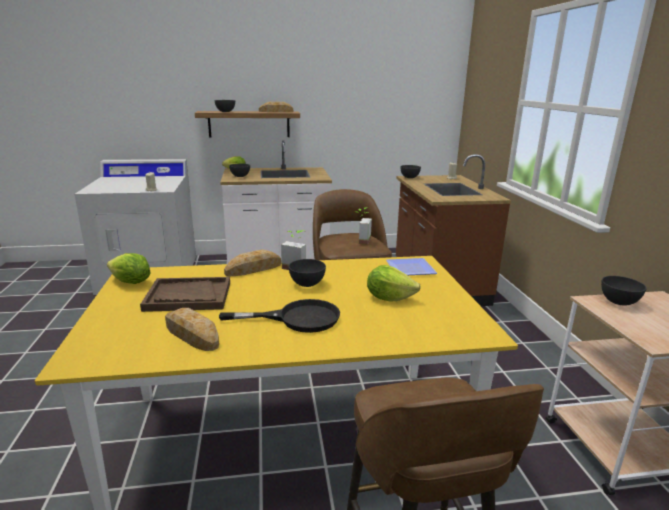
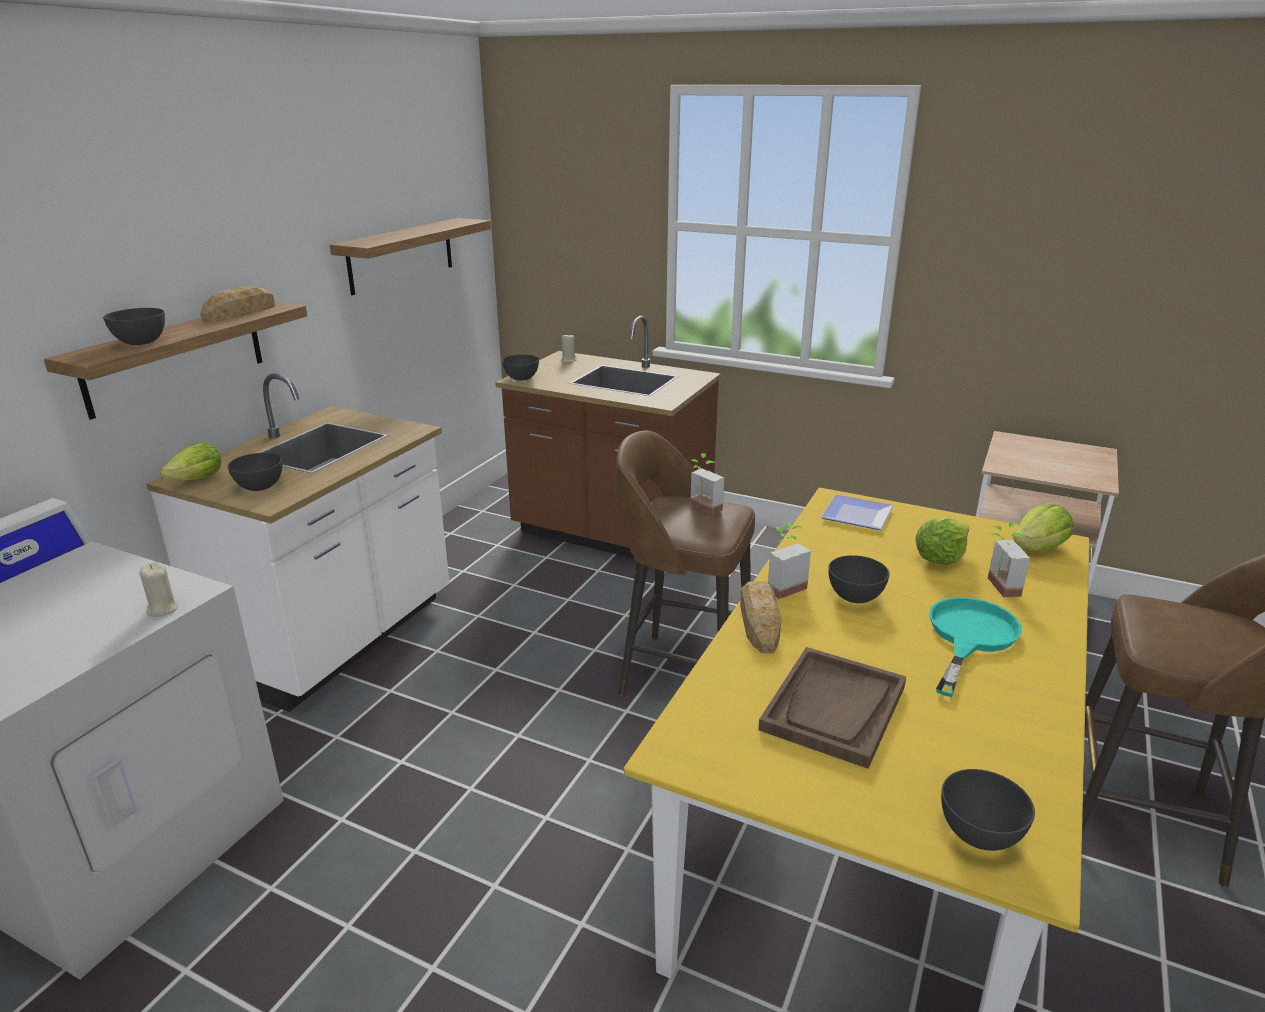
camera: 55 degrees left, 5 degrees up
(131, 282) = (723, 759): lettuce -> lettuce (1039, 548)
(191, 334) = (980, 734): bread -> none
(297, 318) = (968, 637): black frying pan -> turquoise frying pan
(375, 319) = (996, 587): none -> potted plant
(385, 107) = (401, 255): none -> shelf
(618, 302) = (1009, 458): grey bowl -> grey bowl (979, 834)

